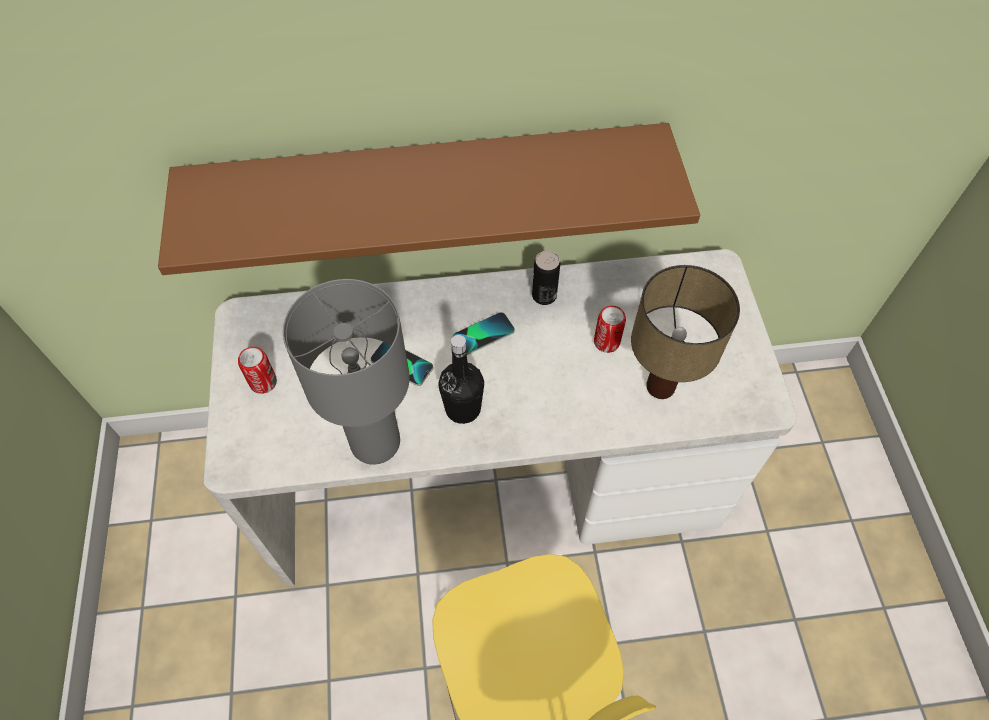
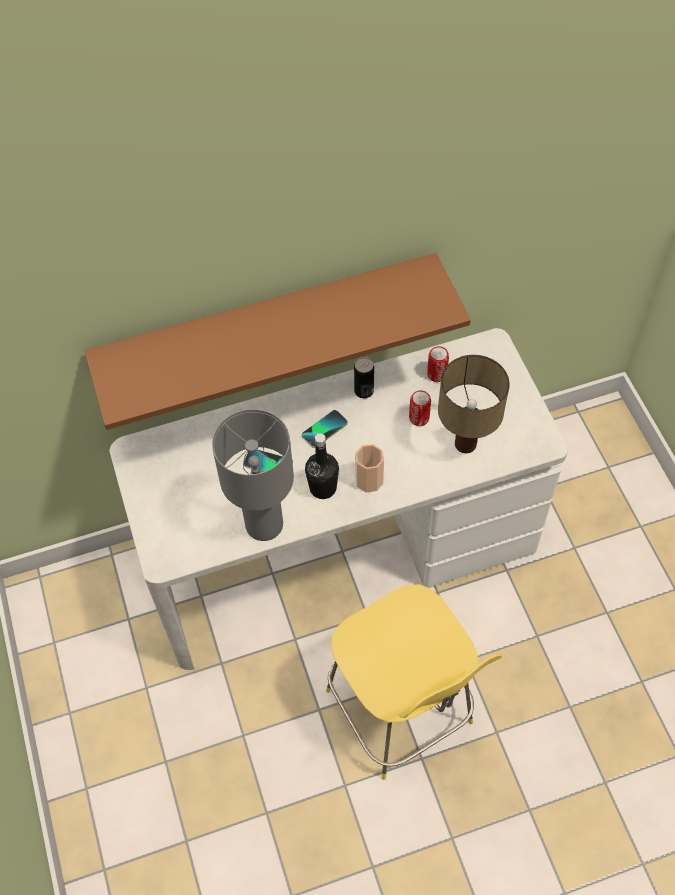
camera: 10 degrees left, 0 degrees up
(263, 382) = (166, 497): can -> can (436, 374)
(524, 410) = (369, 480): none -> cup

